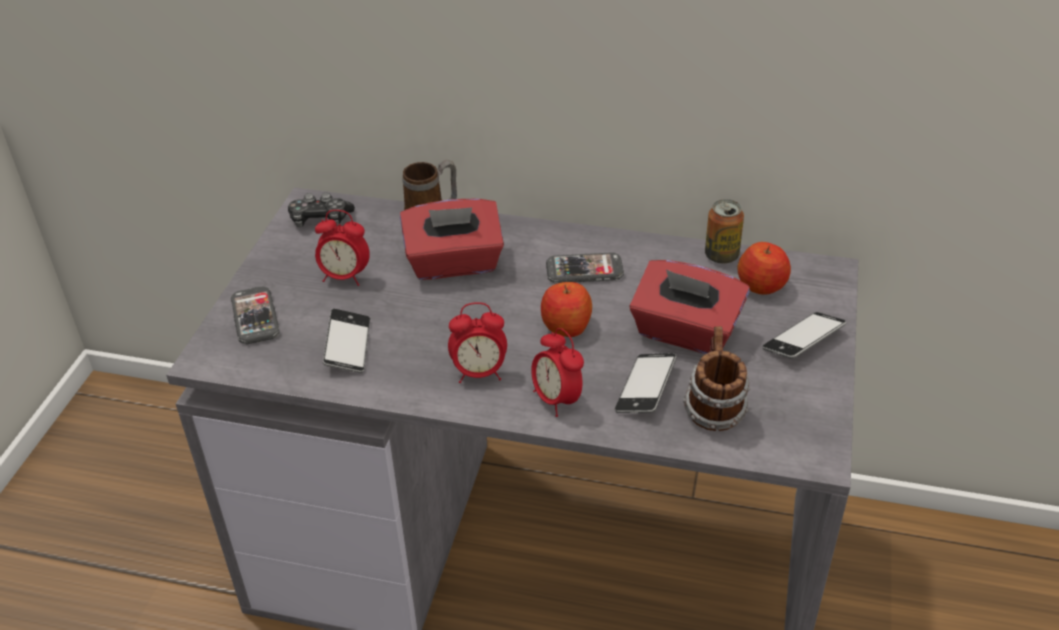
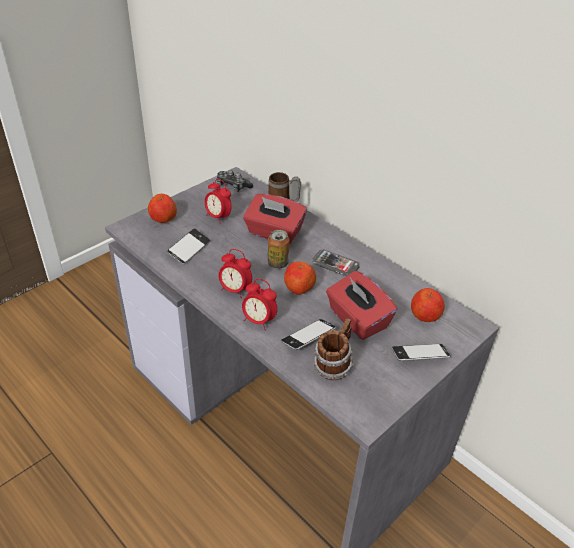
camera: 30 degrees right, 0 degrees up
(255, 317) = (163, 218): phone -> apple
(556, 399) = (259, 321): alarm clock -> alarm clock turned 60 degrees counterclockwise
(721, 256) = (417, 289): can -> can (278, 263)

